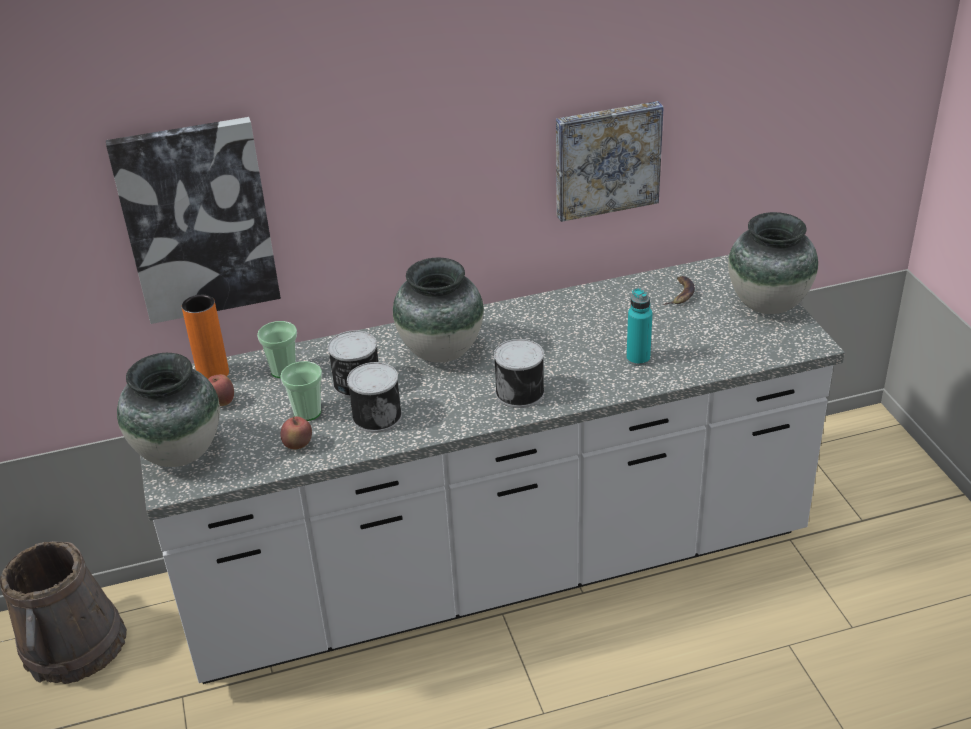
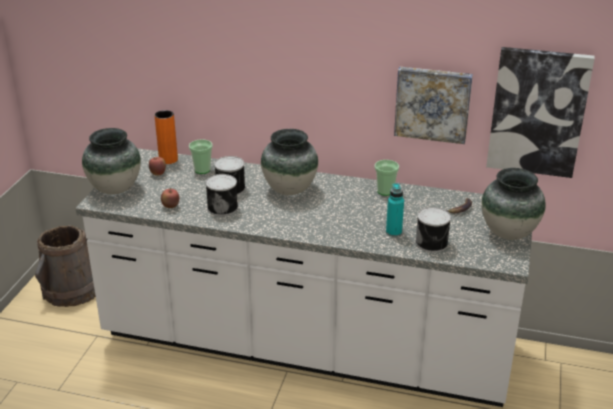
camera: 30 degrees right, 5 degrees down
(197, 220) = (178, 67): picture -> picture (537, 112)
(307, 412) = (192, 193): cup -> cup (385, 191)
(521, 392) = (309, 224): can -> can (432, 243)

